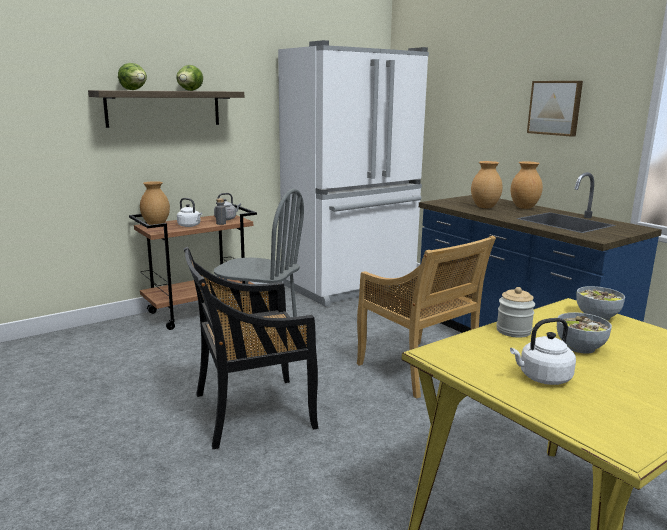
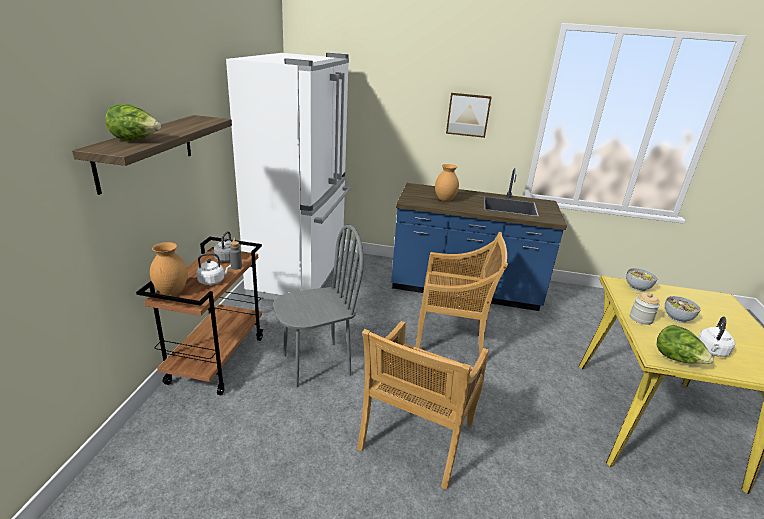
camera: 45 degrees left, 10 degrees up
(190, 90) = (180, 126): lettuce -> lettuce (677, 359)
(251, 411) = (416, 438): black chair -> beige chair
(524, 207) = (463, 194): brown vase -> none

